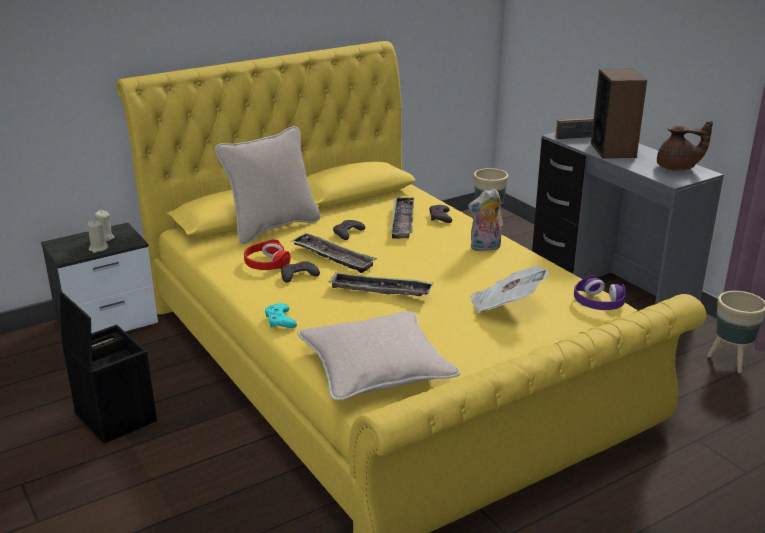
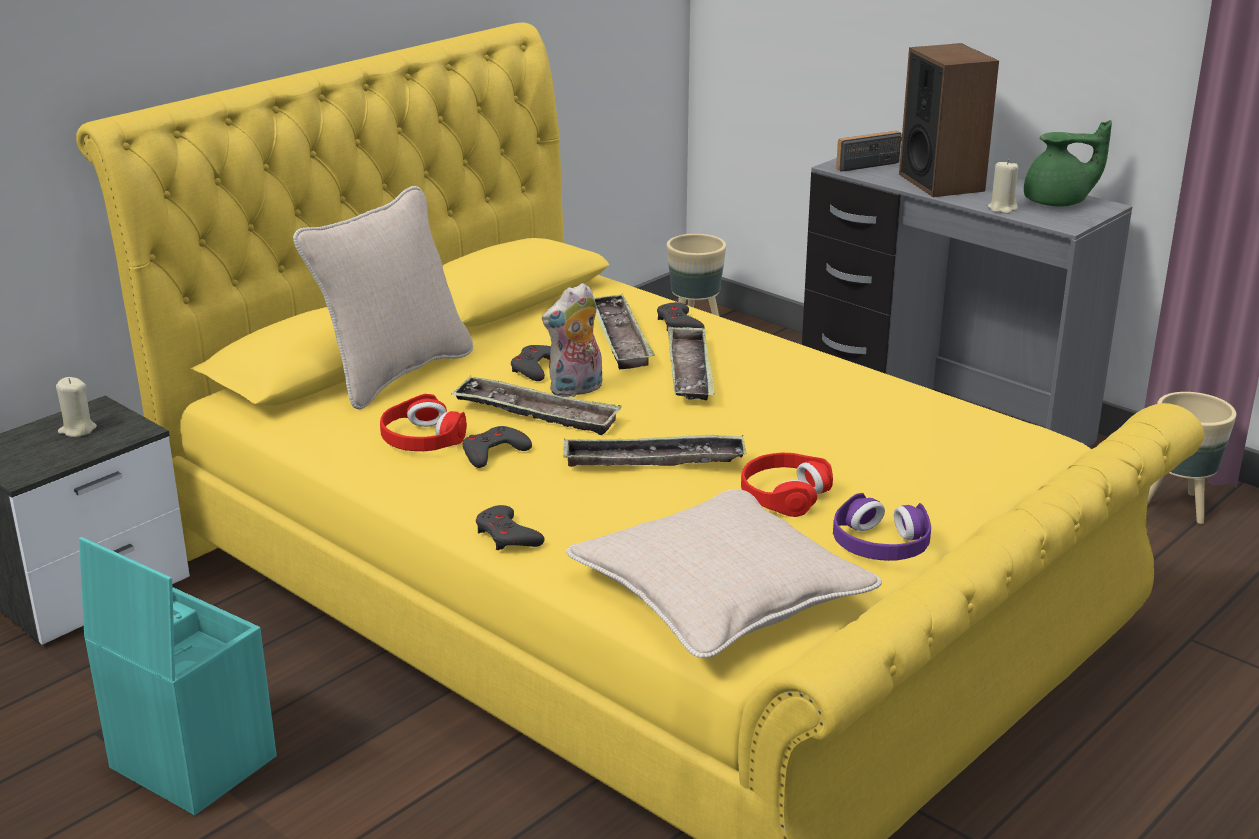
camera: 15 degrees left, 0 degrees up
(98, 248) = (75, 451): beige candle -> beige candle (1002, 208)
(114, 417) = (189, 762): black storage box -> turquoise storage box
(280, 320) = (507, 536): turquoise game controller -> grey game controller
(430, 244) = (689, 371): none -> tray
(442, 318) = (783, 494): none -> red headphones
(485, 248) = (783, 367): plush toy -> plush toy (576, 390)
(505, 306) = (873, 461): newspaper -> none
(598, 302) = (1015, 435): purple headphones -> purple headphones (880, 544)
(677, 168) = (1058, 202): brown teapot -> green teapot

